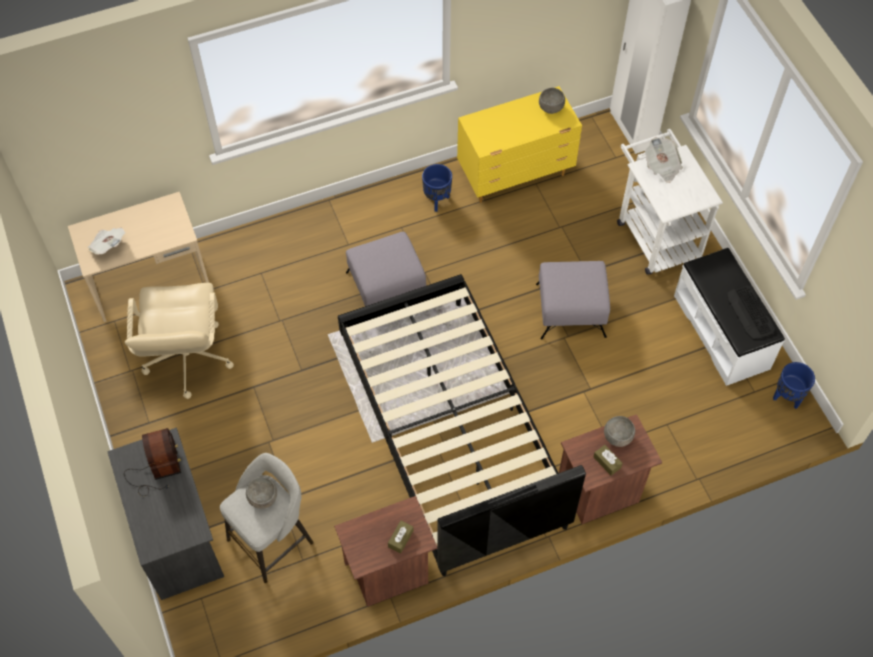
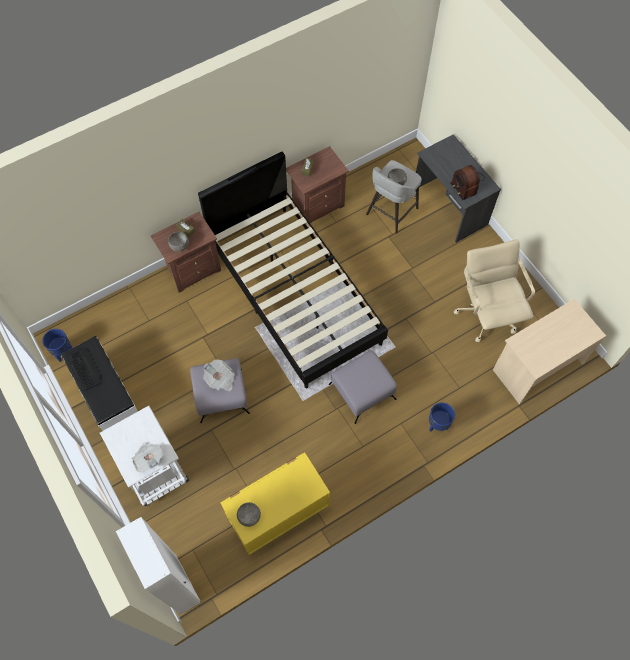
camera: 170 degrees right, 5 degrees up
(108, 246) = (567, 324): newspaper -> newspaper (220, 379)
(437, 201) = (339, 476): blue planter -> blue planter (438, 424)

